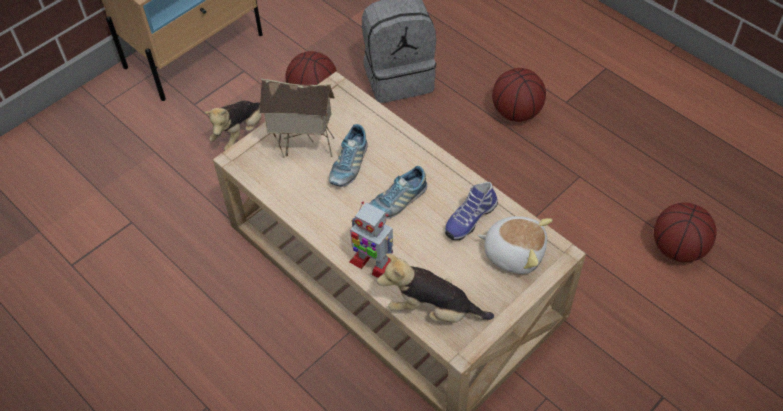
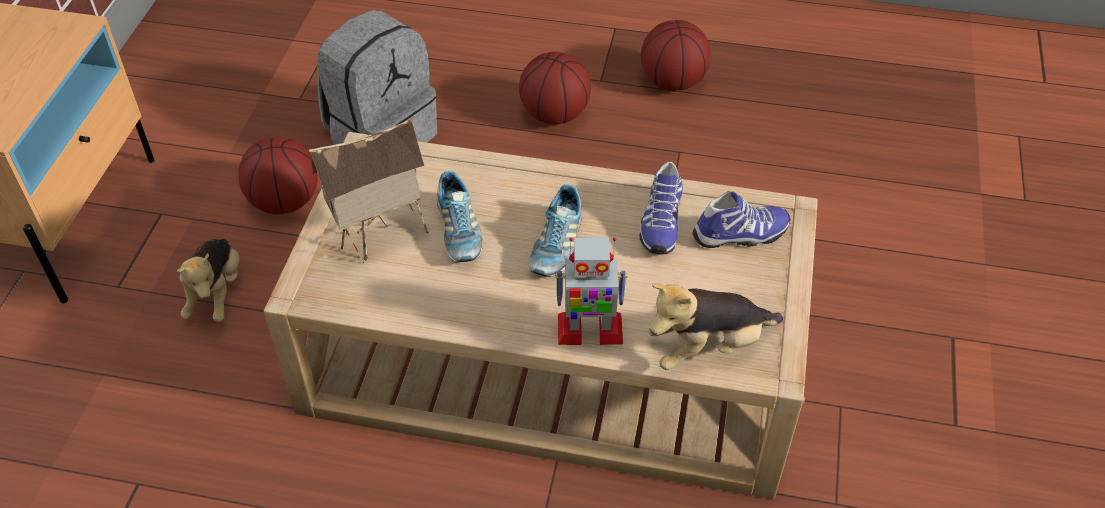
camera: 35 degrees left, 5 degrees down
(514, 252) = (741, 235): plush toy -> shoe
(678, 248) = (840, 177): basketball -> basketball (673, 81)

